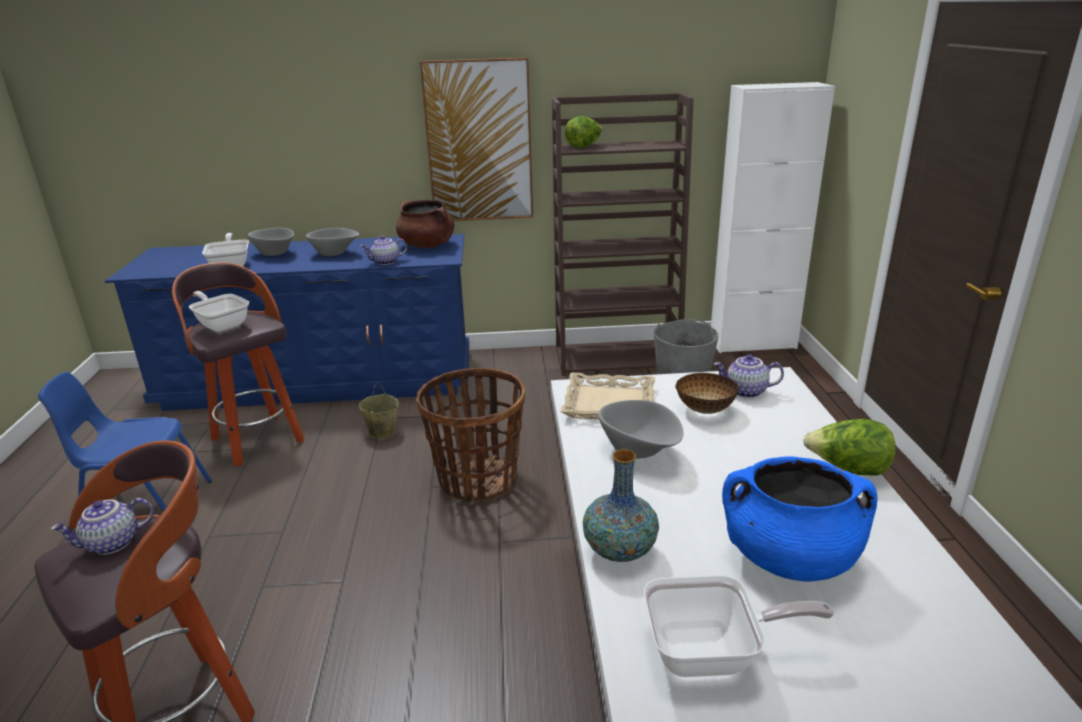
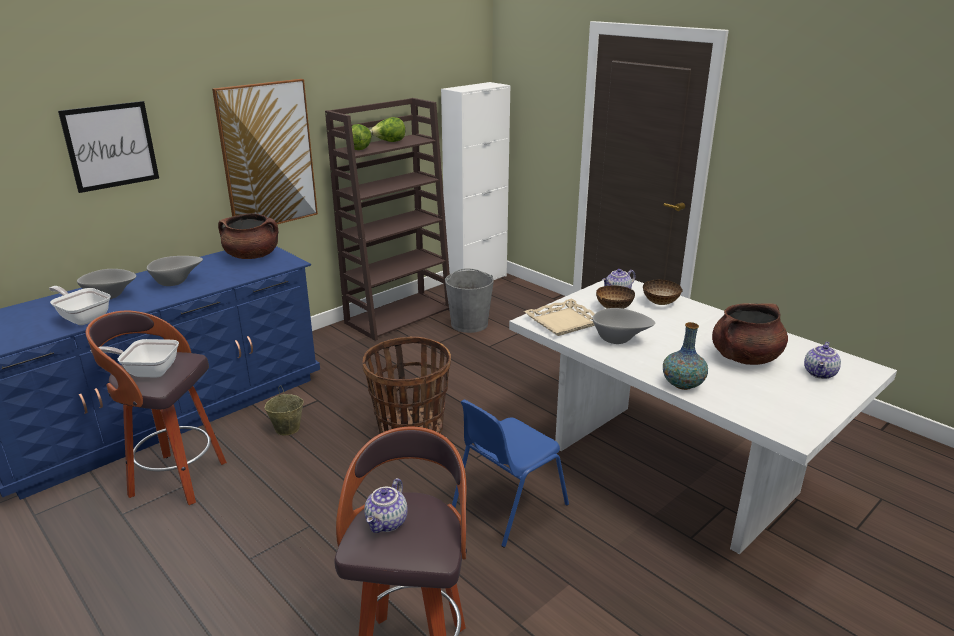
camera: 40 degrees left, 0 degrees up
(145, 508) = (150, 572): blue chair -> blue chair (507, 506)
(312, 111) = (111, 146): none -> picture
(385, 262) = (242, 277): teapot -> teapot (820, 374)
(712, 654) = (774, 404): frying pan -> none
(786, 425) = (660, 303): none -> bowl
(789, 558) = (745, 358): blue cooking pot -> brown cooking pot
(847, 470) = (712, 314): lettuce -> lettuce (389, 142)

